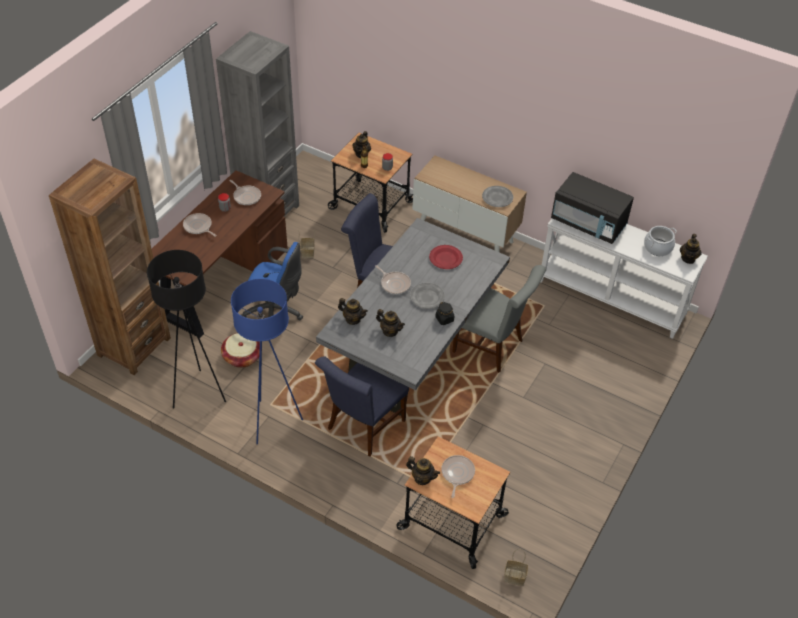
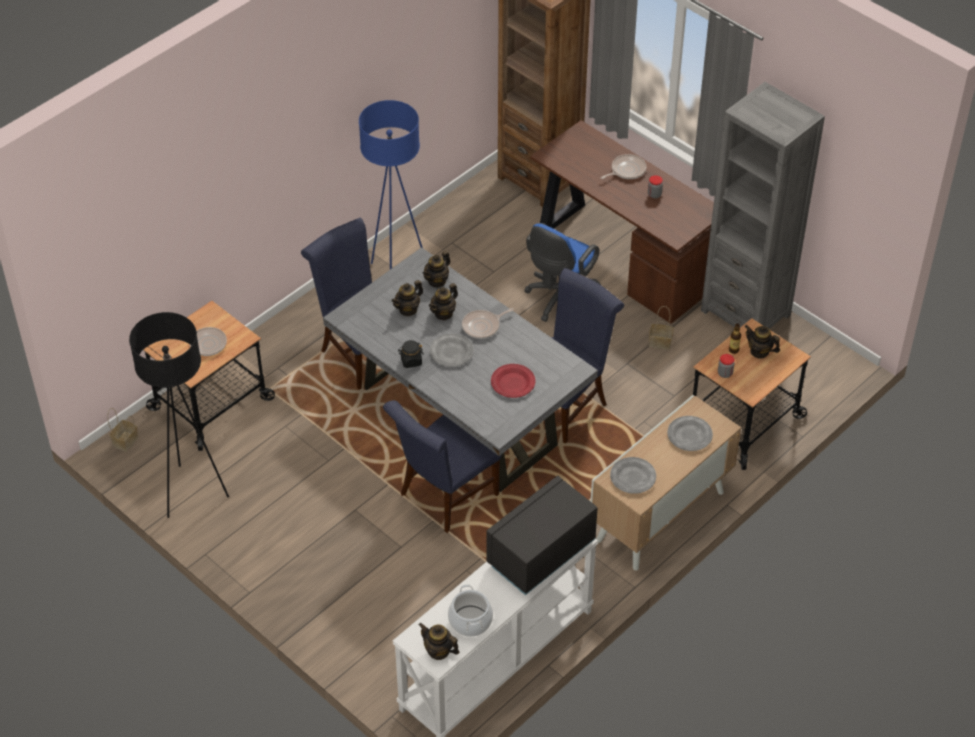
camera: 105 degrees right, 0 degrees up
(198, 393) = (456, 224): black floor lamp -> black floor lamp (191, 492)
(242, 357) = (498, 264): basket -> none
(246, 196) = (673, 215): frying pan -> none
(422, 478) = (213, 315): teapot -> teapot (443, 313)
(451, 176) = (690, 435): none -> grey plate
(492, 347) = (444, 497): grey chair -> blue chair

